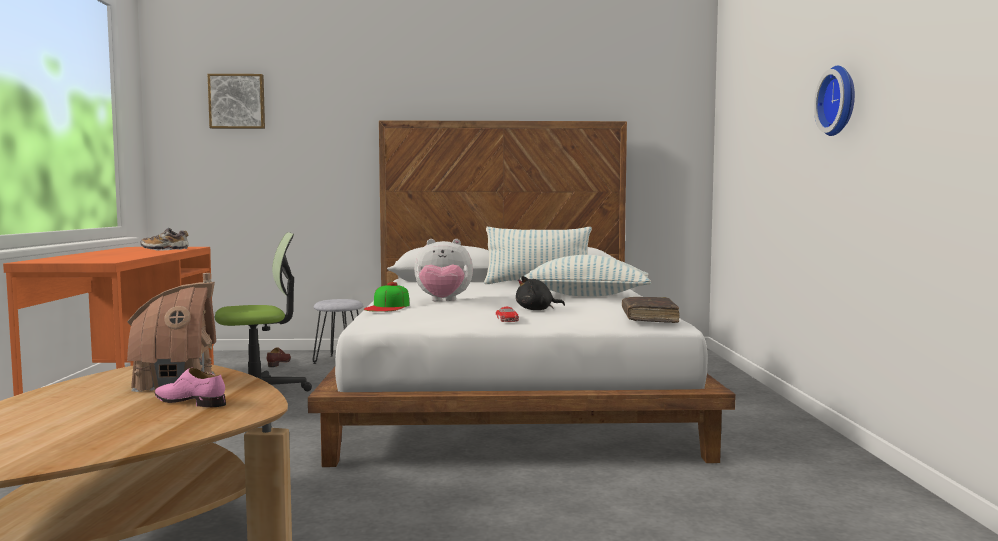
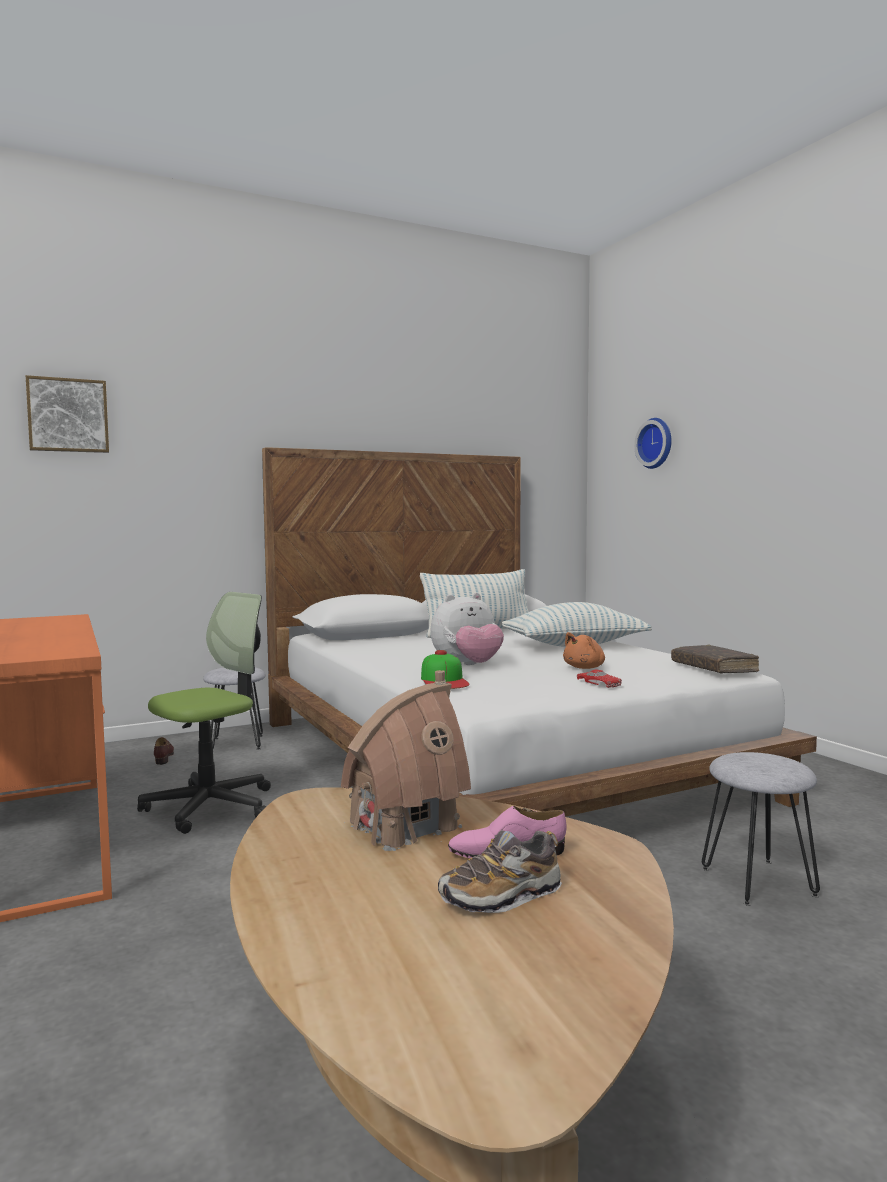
camera: 25 degrees left, 0 degrees up
(165, 249) = (52, 624): shoe -> shoe (501, 896)
(537, 310) = (585, 668): black plush toy -> orange plush toy
(560, 505) = (759, 881): none -> grey stool
(840, 101) = (816, 452): wall clock -> wall clock (656, 443)

